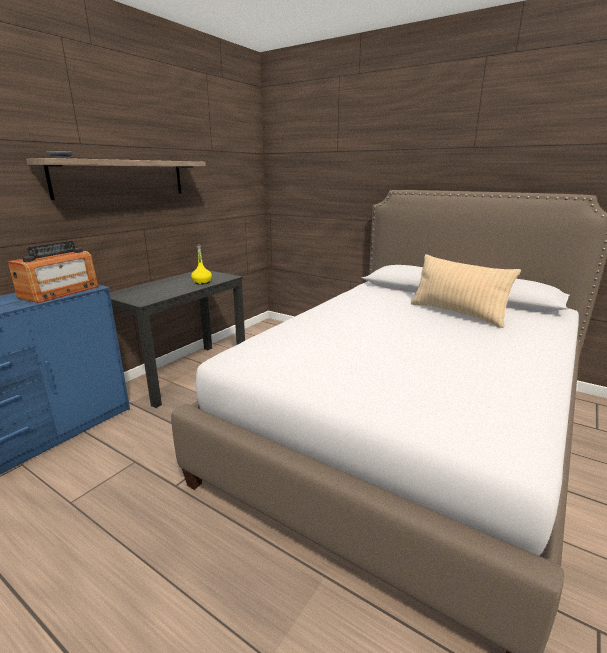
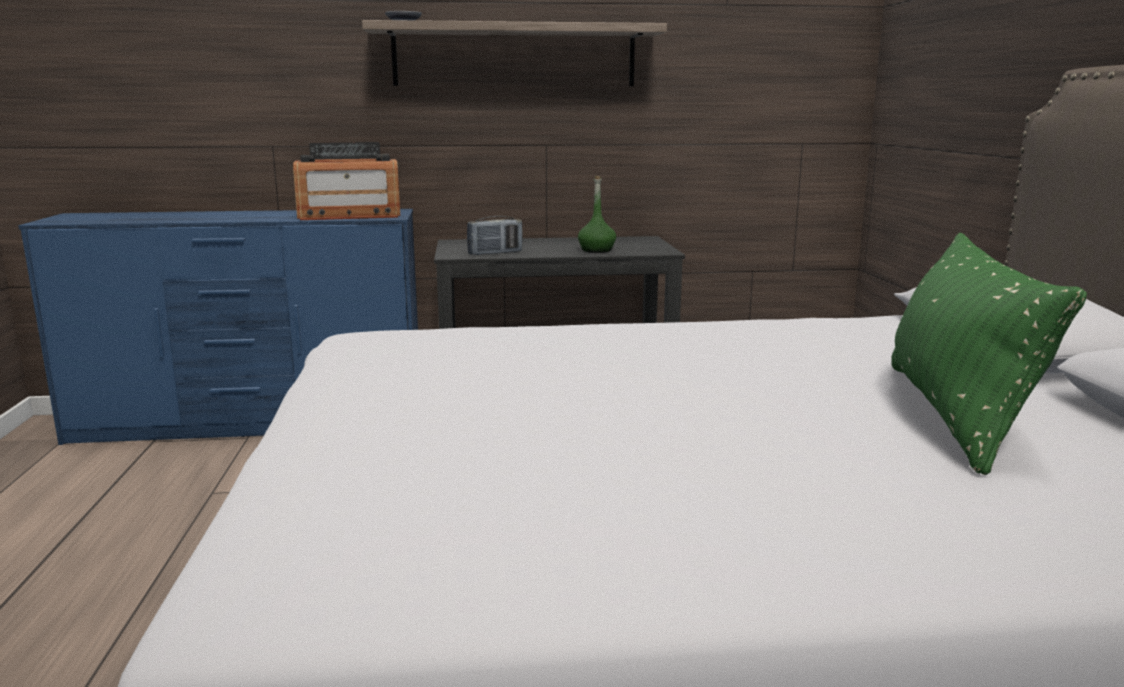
camera: 50 degrees right, 5 degrees down
(160, 295) = (495, 253): none -> radio
(202, 282) = (597, 250): yellow bottle -> green bottle
(457, 313) = (954, 414): beige pillow -> green pillow

